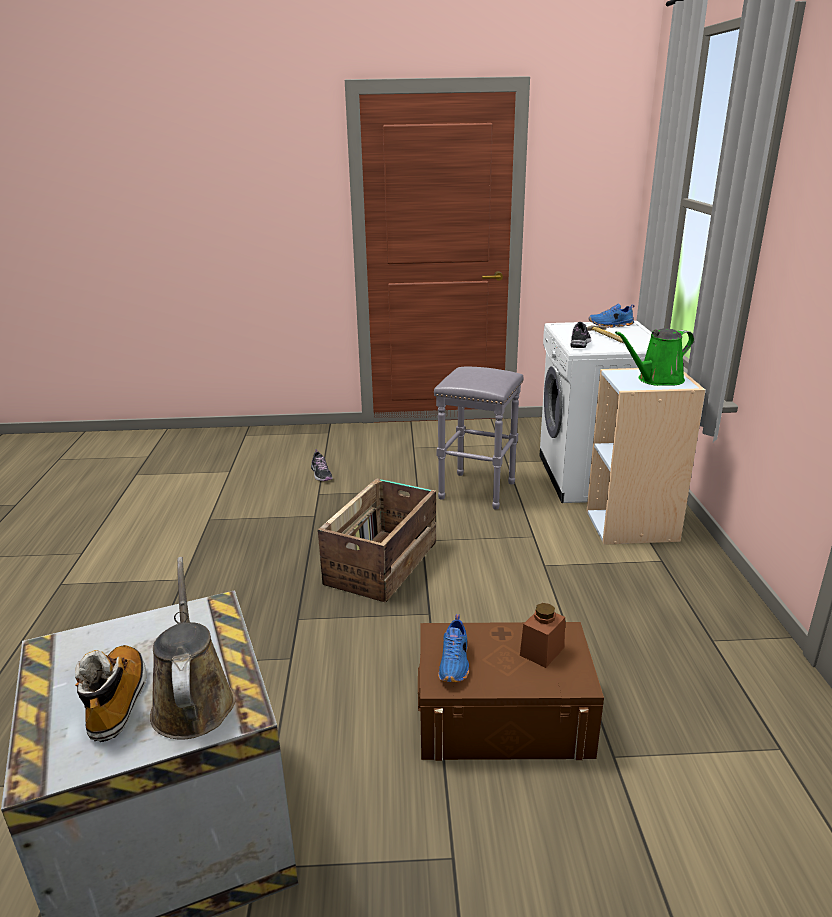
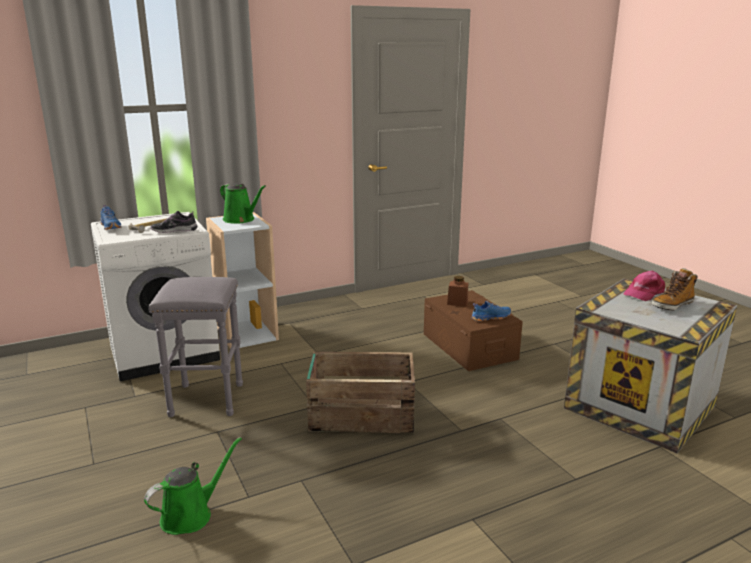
camera: 115 degrees left, 5 degrees down
(193, 700) = (644, 293): brown watering can -> pink cap
(321, 474) = (191, 515): shoe -> green watering can

